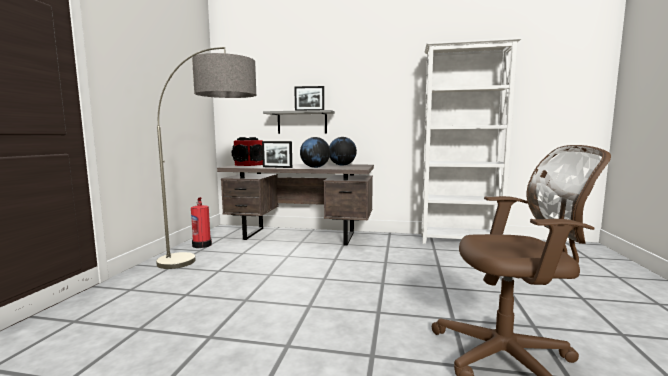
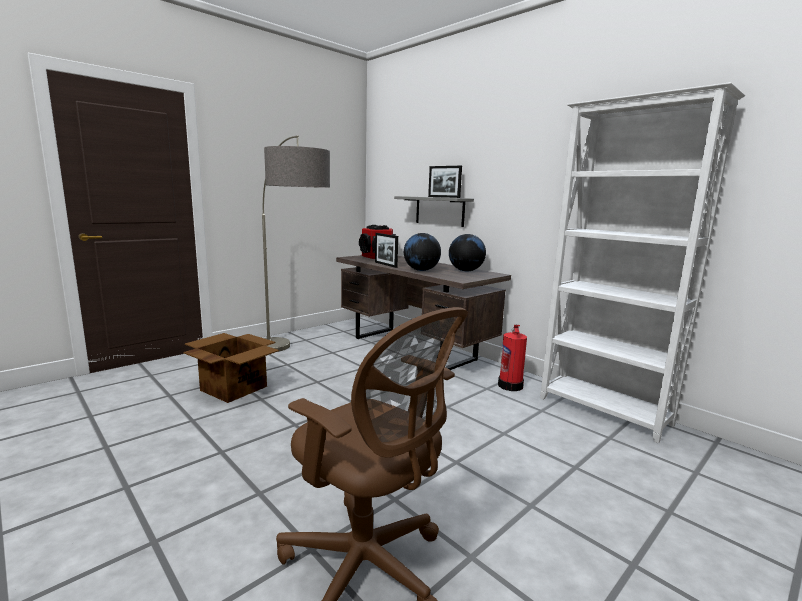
camera: 35 degrees right, 5 degrees up
(201, 301) = (233, 388): none -> cardboard box
(202, 245) = (315, 334): fire extinguisher -> fire extinguisher (510, 385)

